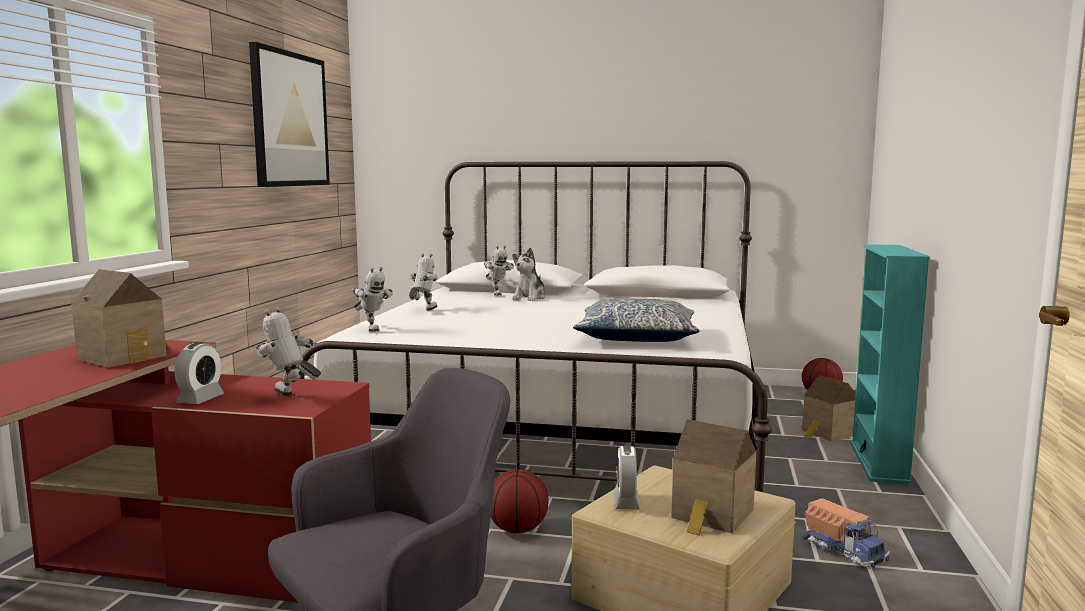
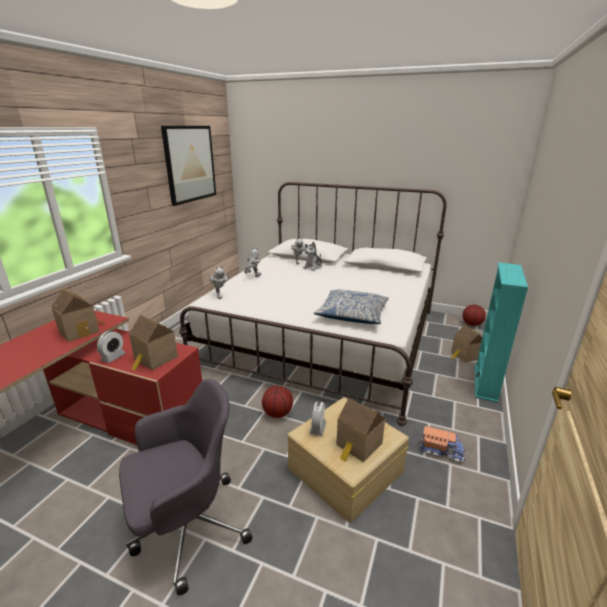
camera: 10 degrees right, 15 degrees up
(290, 397) = (154, 359): toy robot -> toy house
(844, 550) = (441, 450): toy truck -> toy truck turned 45 degrees counterclockwise

